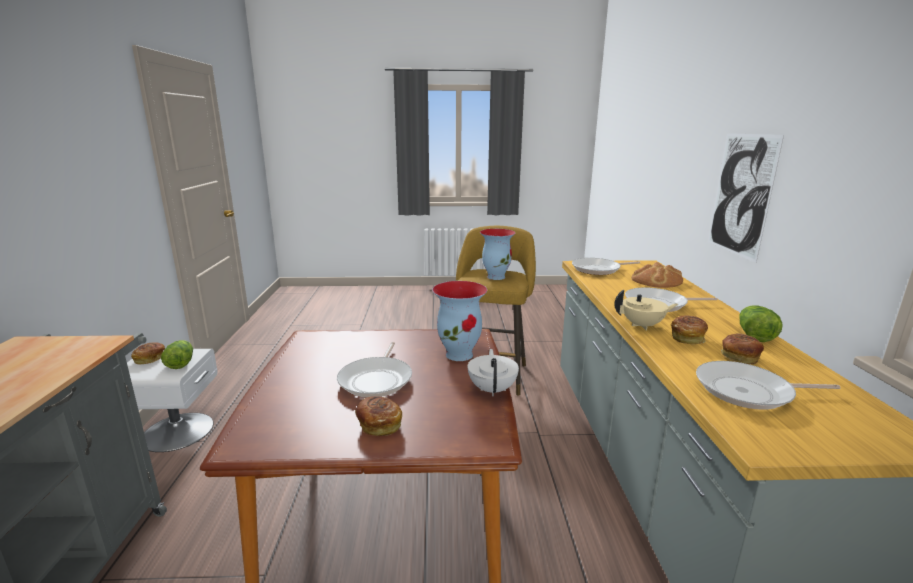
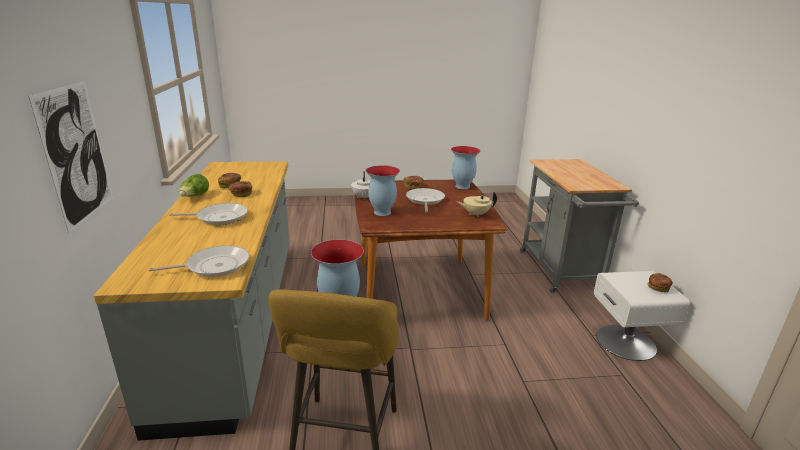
camera: 175 degrees right, 5 degrees up
(180, 363) = (625, 285): lettuce -> none
(261, 424) = (462, 186): none -> vase
(642, 326) = (259, 201): beige teapot -> beige teapot (475, 214)
(656, 280) = (172, 247): bread -> none
(748, 391) = (253, 174): frying pan -> none

